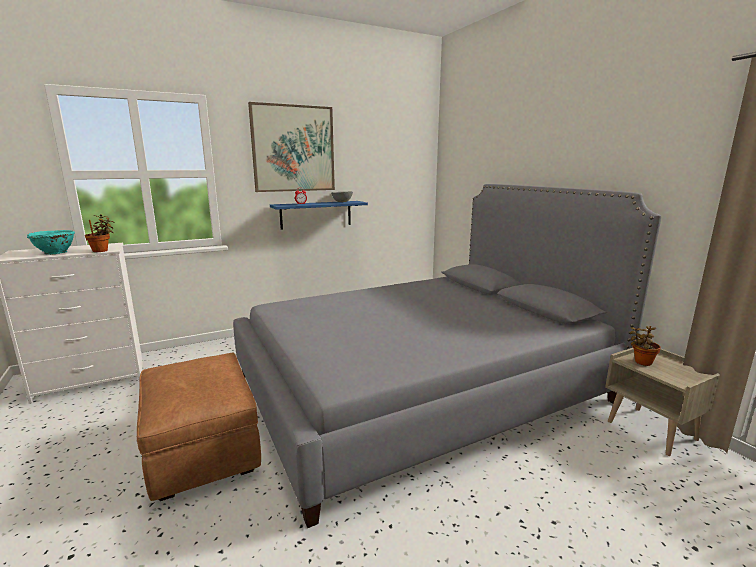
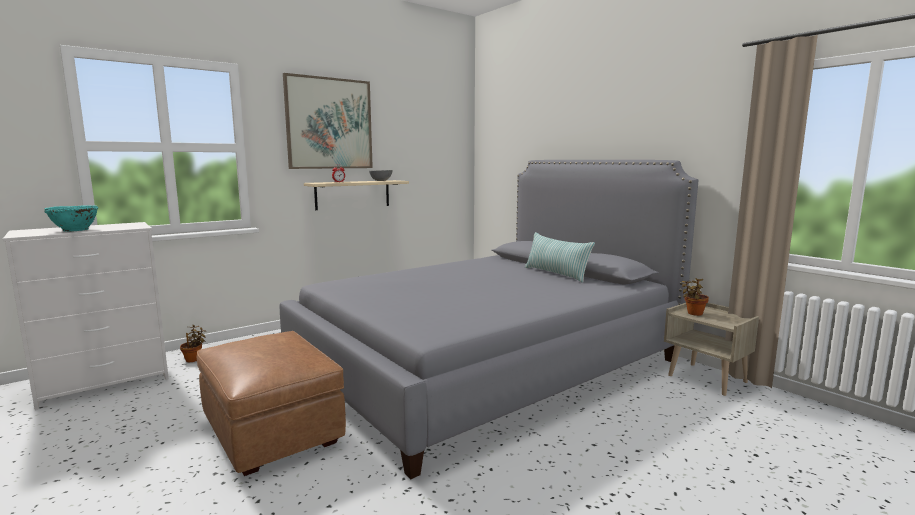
camera: 10 degrees left, 5 degrees down
(102, 250) = (130, 227): potted plant -> potted plant (194, 359)
(316, 214) = (353, 194): blue shelf -> beige shelf
(498, 305) = (556, 274): none -> pillow

